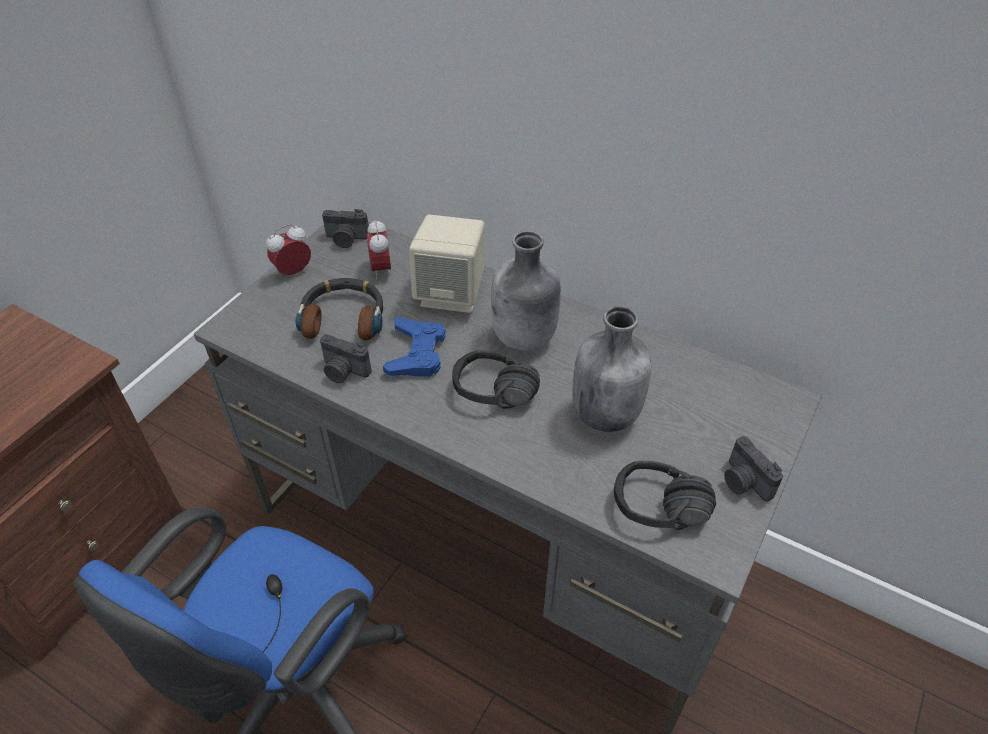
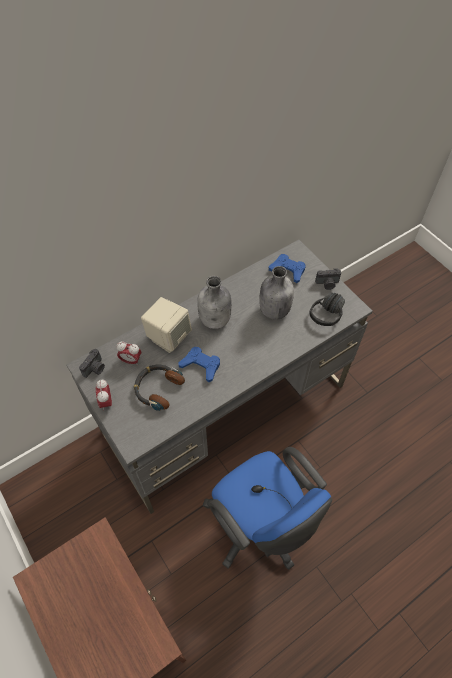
camera: 65 degrees left, 10 degrees up
(343, 371) = (196, 400): camera -> none
(491, 401) = (246, 347): black headphones -> none
(723, 402) = (288, 270): none -> blue game controller

